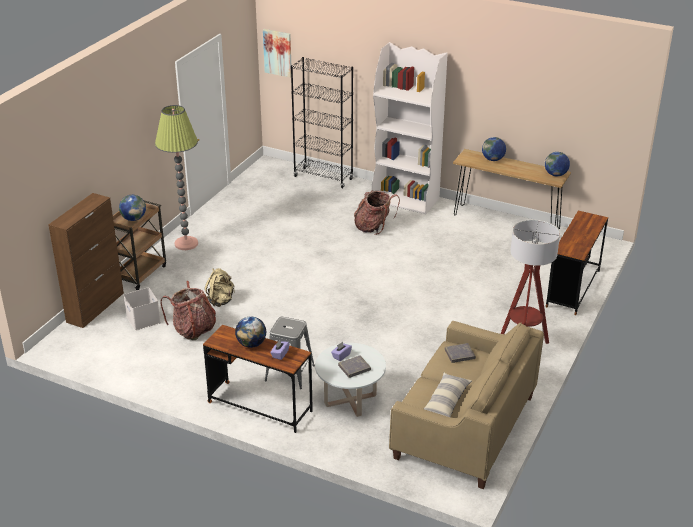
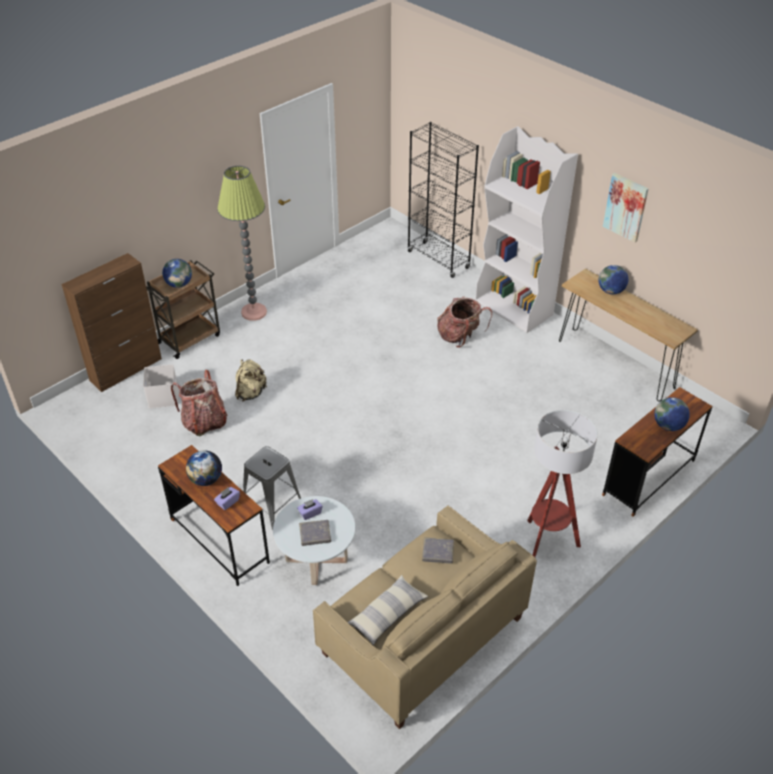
camera: 20 degrees right, 10 degrees up
(278, 52) = (408, 110): picture -> picture (626, 207)
(555, 174) = (676, 329): globe -> globe (668, 426)

